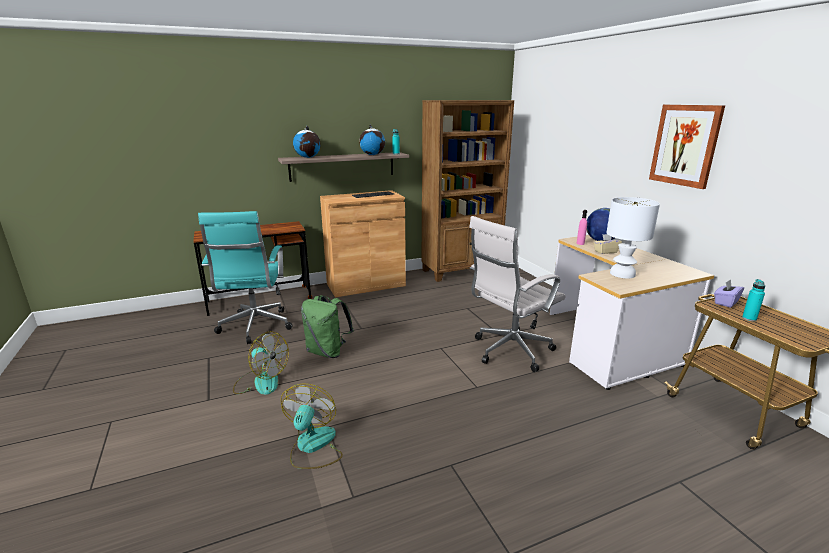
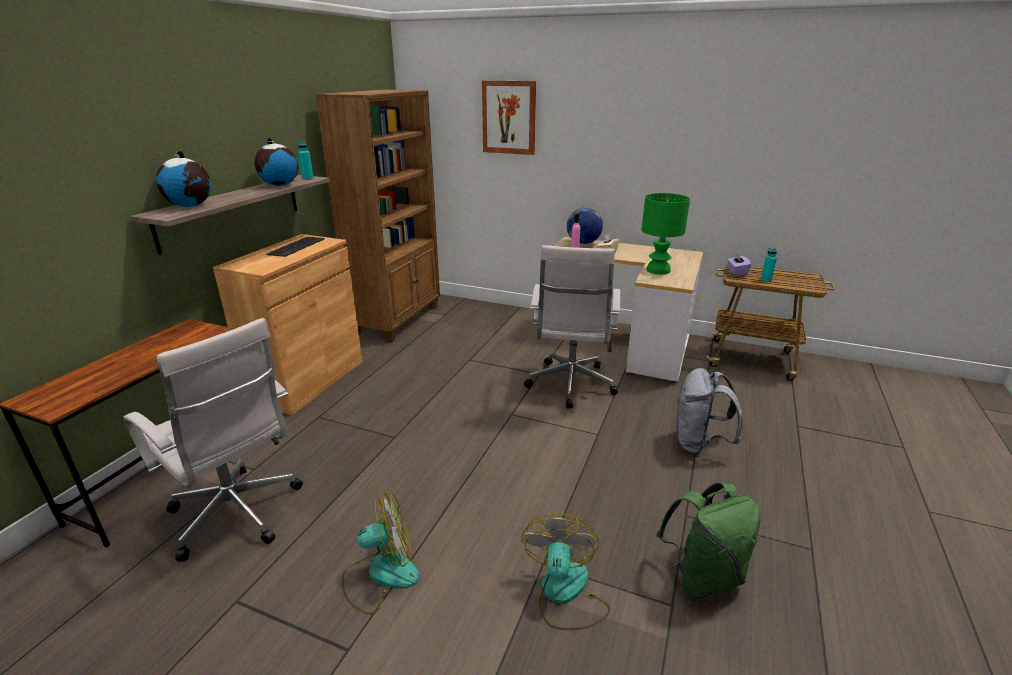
camera: 45 degrees left, 5 degrees up
(255, 328) = (238, 516): turquoise office chair -> white office chair
(313, 447) = (565, 594): fan -> fan turned 45 degrees clockwise
(327, 352) = (402, 486): green backpack -> green backpack (702, 576)
(546, 436) = (699, 444): none -> grey backpack
(621, 274) = (657, 270): white table lamp -> green table lamp
(685, 145) = (657, 136): picture -> picture (509, 117)

